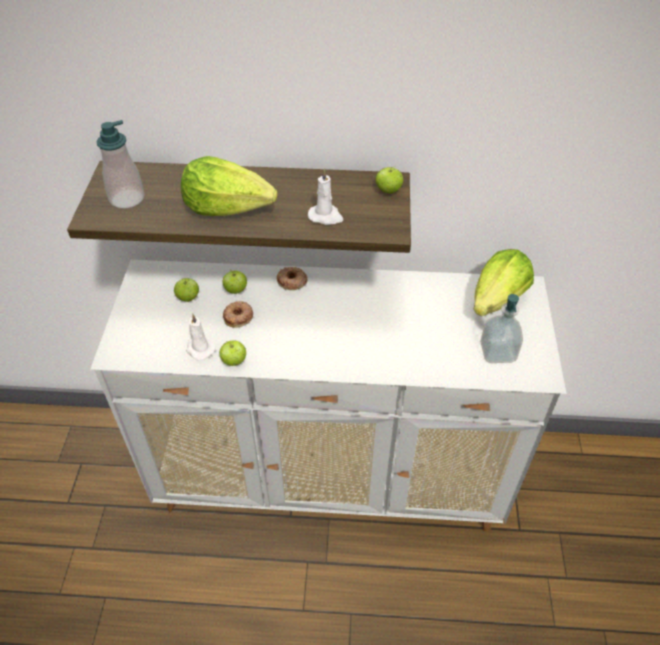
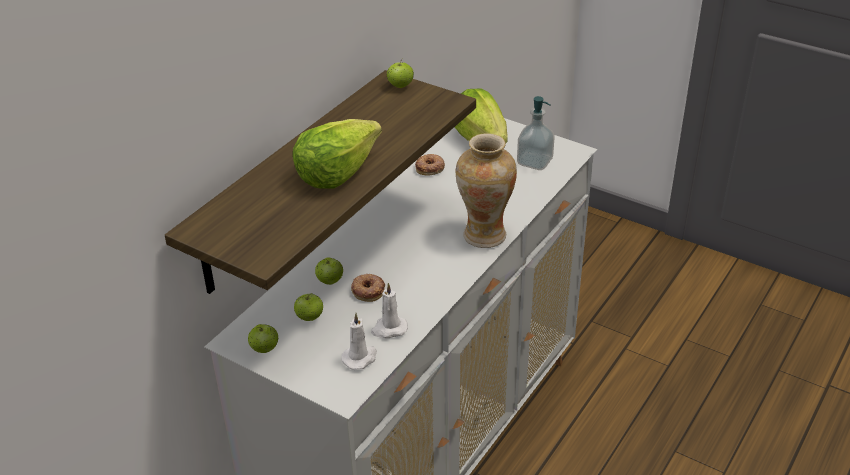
camera: 60 degrees left, 10 degrees down
(127, 198) = (256, 229): soap dispenser -> none
(234, 361) = (424, 310): apple -> apple (265, 349)
(292, 281) = (352, 241): donut -> donut (430, 168)
(326, 216) = (403, 125): white candle -> white candle (360, 358)
(359, 359) = (484, 234): none -> vase

